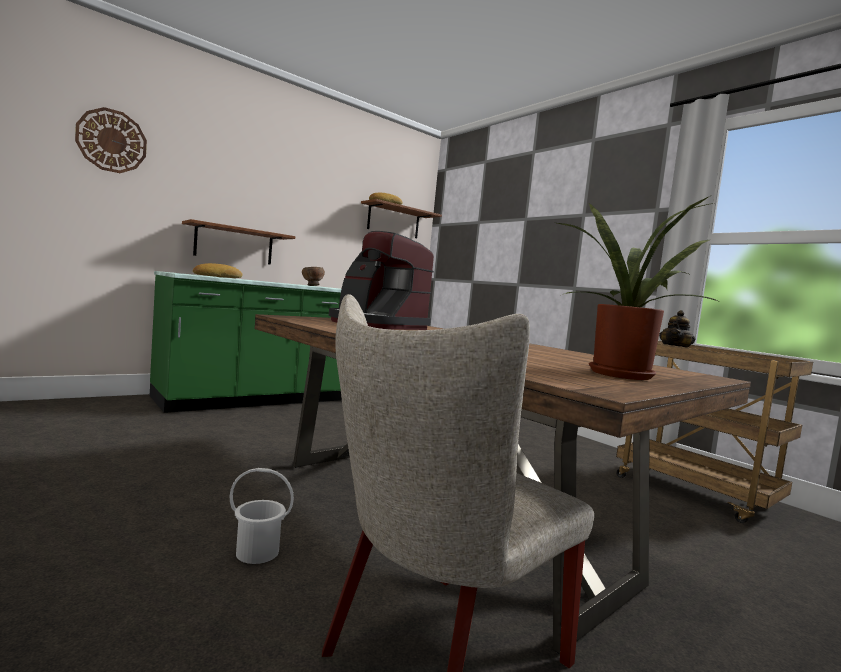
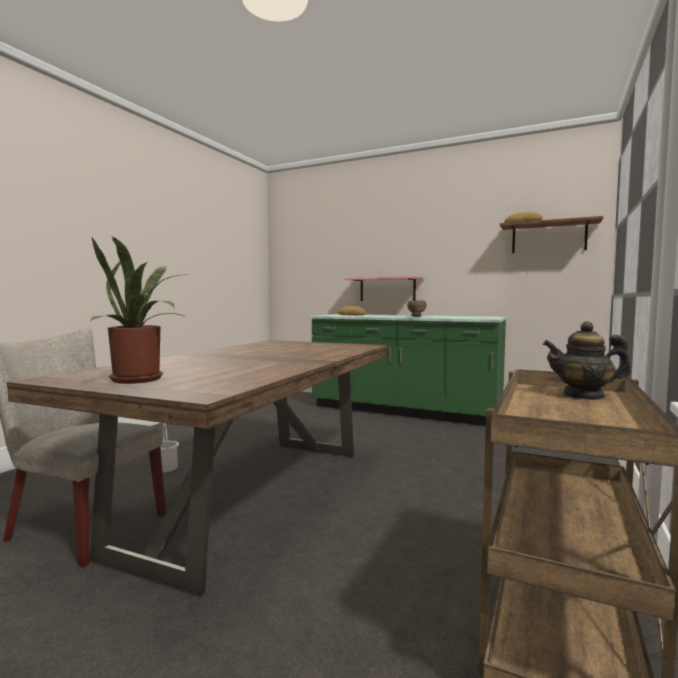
camera: 65 degrees right, 0 degrees up
(112, 141) = (316, 238): wall clock -> none
(234, 244) = (387, 289): brown shelf -> pink shelf
(375, 325) = (303, 347): coffee machine -> none

